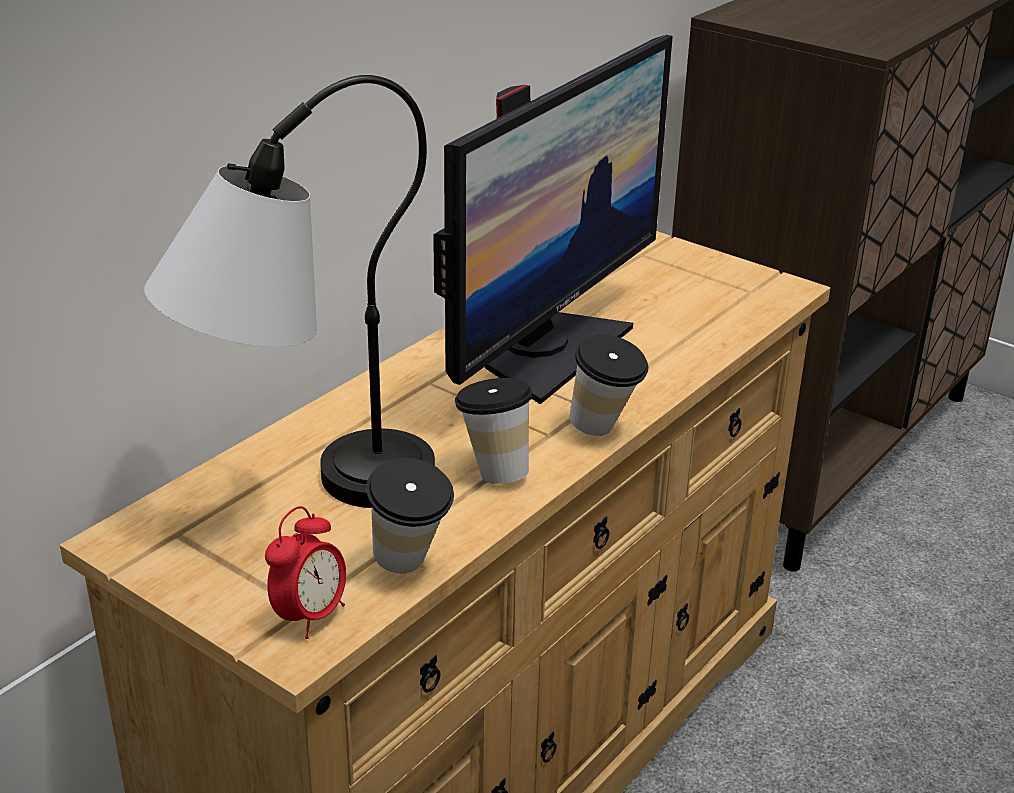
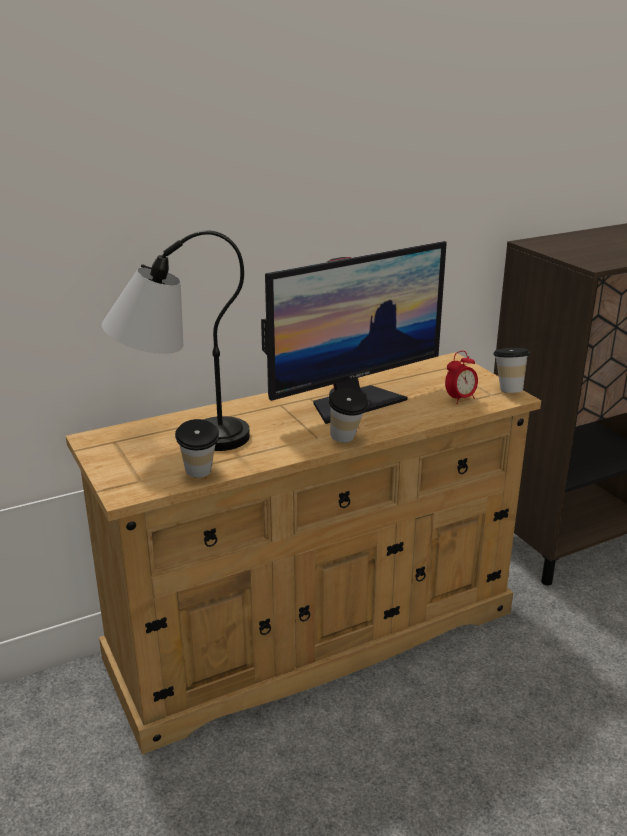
camera: 25 degrees right, 5 degrees down
(310, 616) = (139, 484): alarm clock -> alarm clock (460, 399)
(494, 470) = (275, 446): cup -> cup (507, 389)

